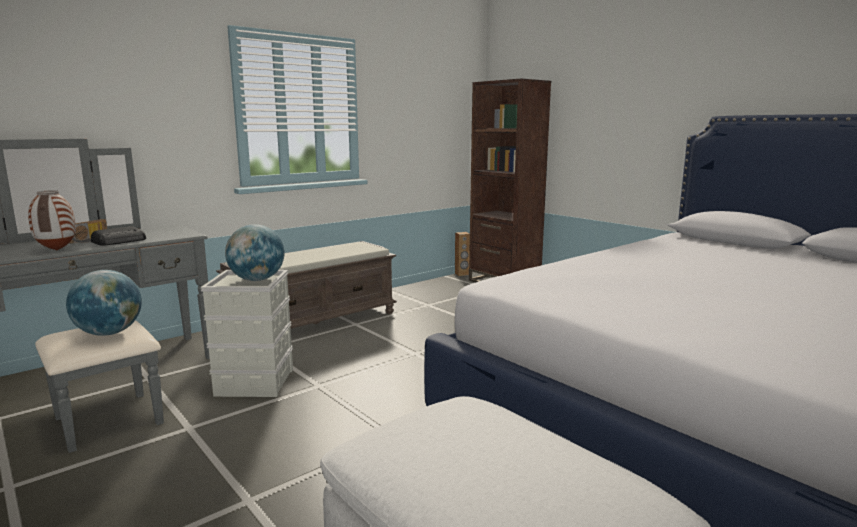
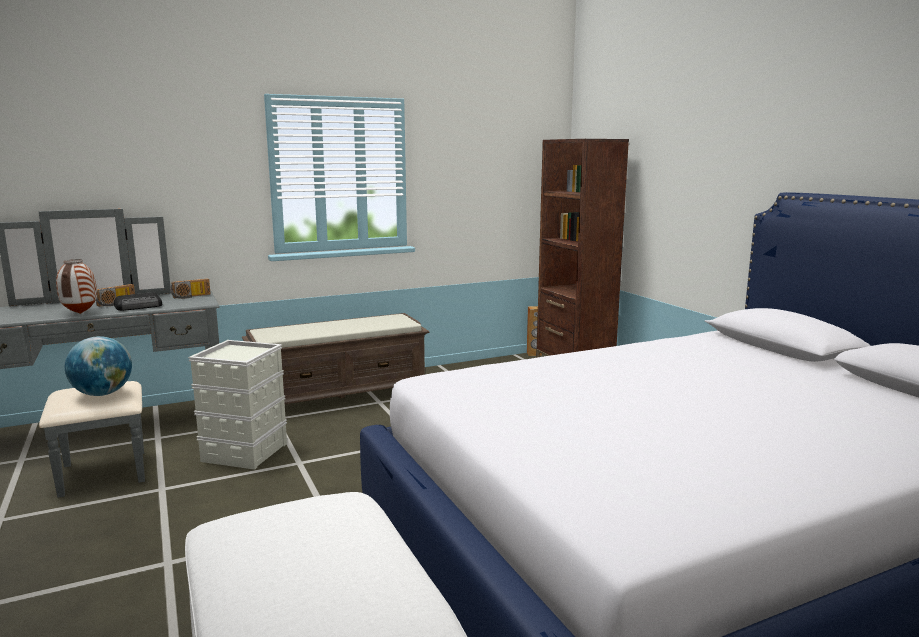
camera: 15 degrees right, 0 degrees up
(168, 230) = (191, 296): none -> radio
(257, 280) = (247, 353): globe -> none

